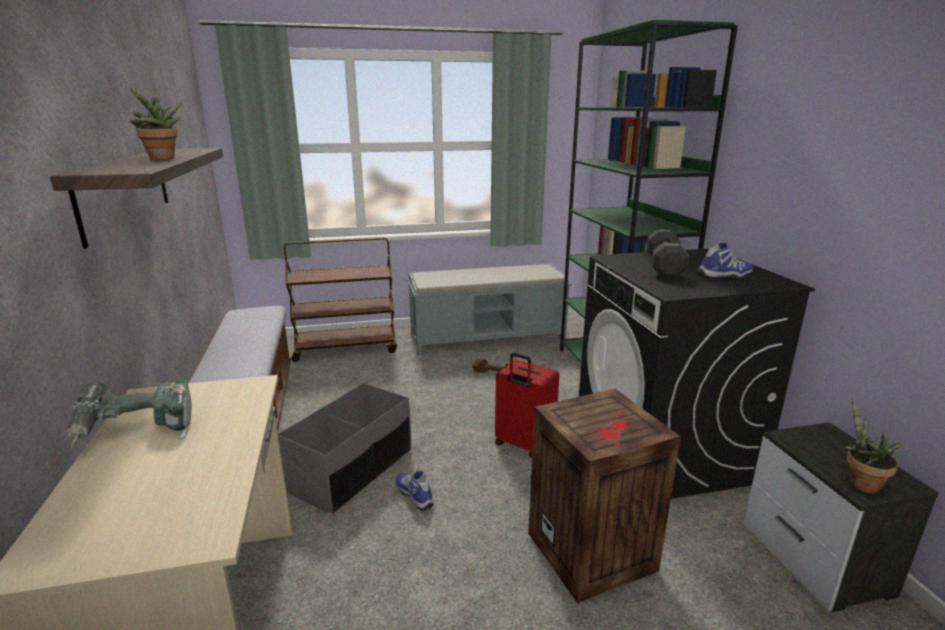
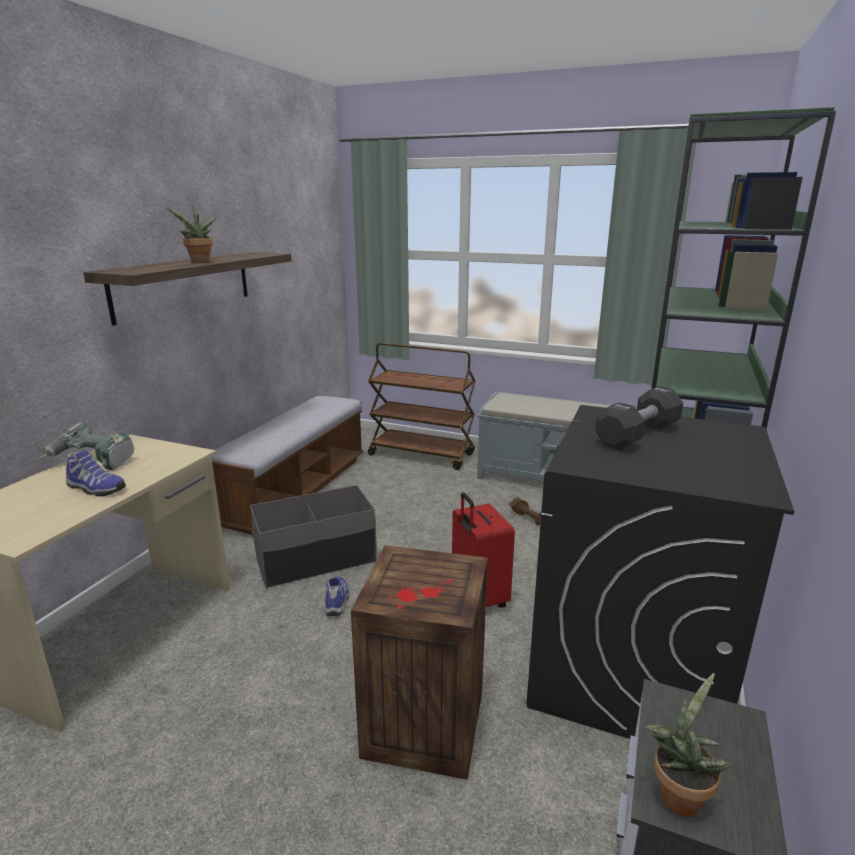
camera: 35 degrees right, 0 degrees up
(725, 277) = (691, 464): shoe -> shoe (95, 489)

